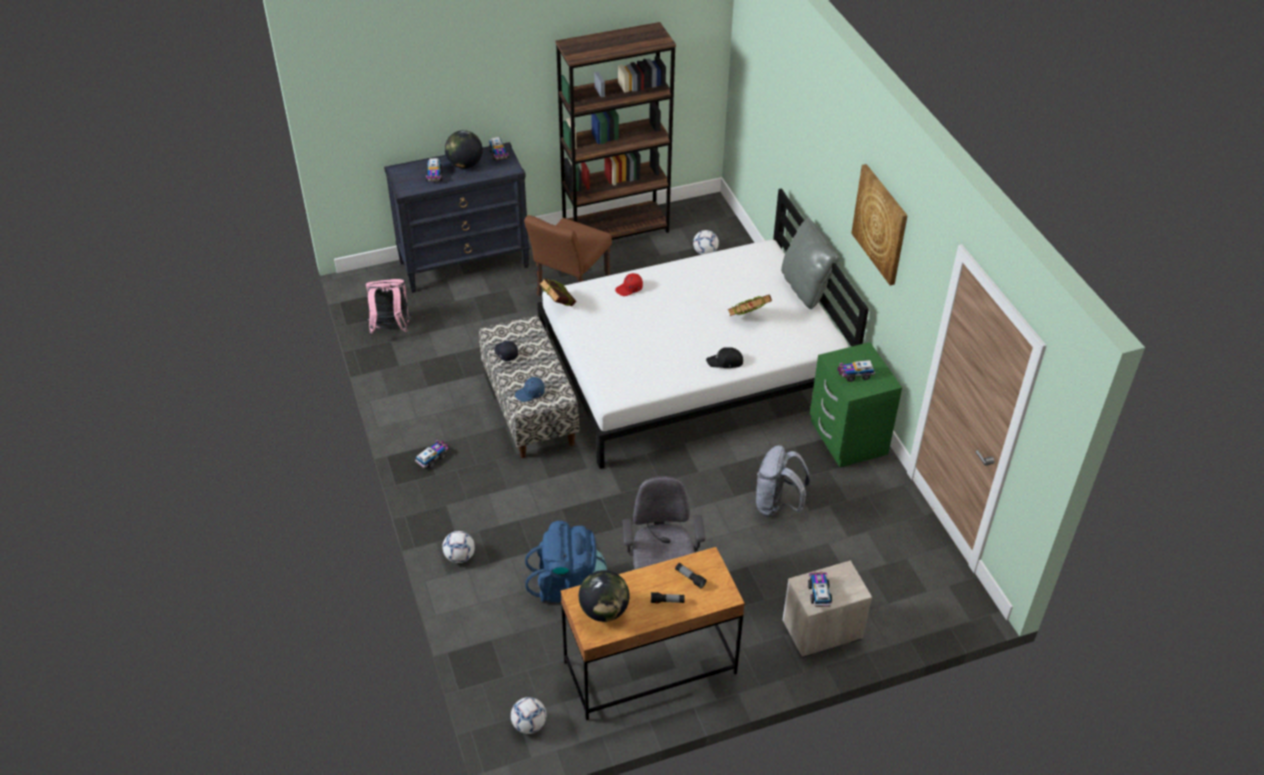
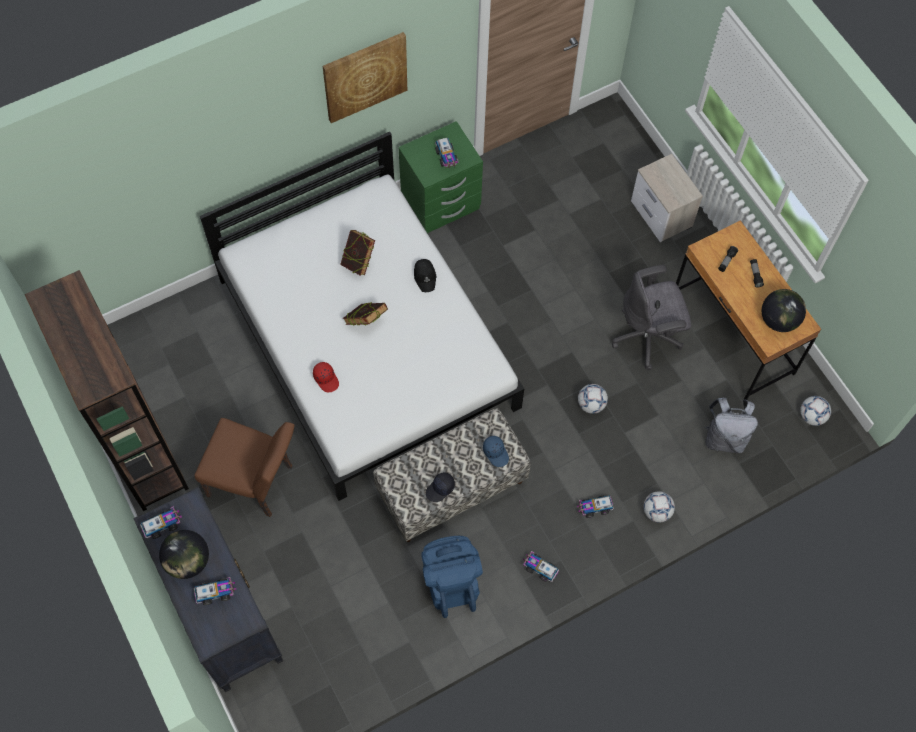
camera: 100 degrees left, 20 degrees up
(391, 329) = (350, 668): pink backpack -> none
(558, 306) = (364, 446): book -> book (366, 322)
(568, 585) = (665, 411): blue backpack -> blue backpack (450, 580)
(705, 252) = (176, 351): football -> football (591, 404)
(777, 505) = (534, 254): grey backpack -> grey backpack (724, 437)
(806, 288) = (301, 214): grey pillow -> none
(819, 593) = (678, 189): toy truck -> toy truck (594, 508)

